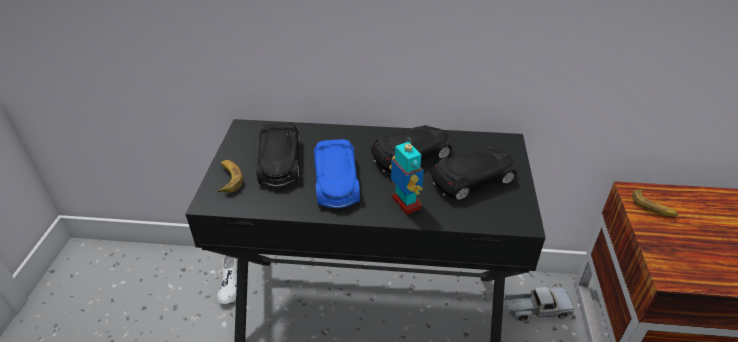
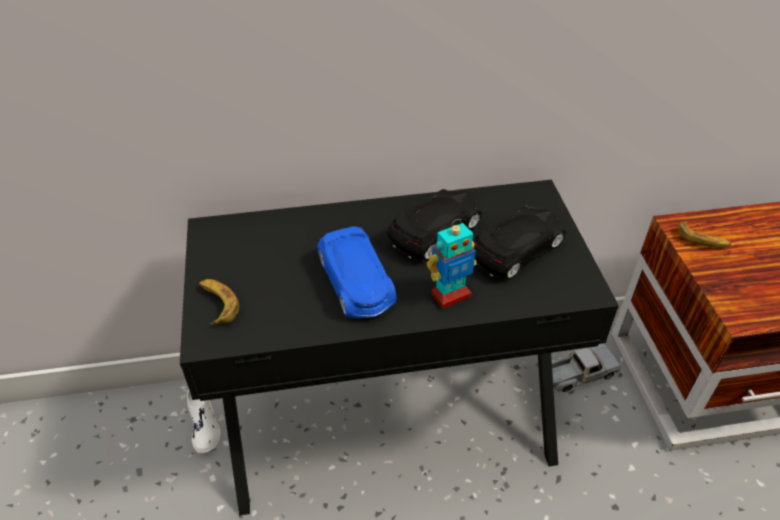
camera: 15 degrees left, 5 degrees up
(280, 163) = (275, 270): black toy car -> none
(405, 204) = (450, 295): toy robot -> toy robot turned 105 degrees clockwise

